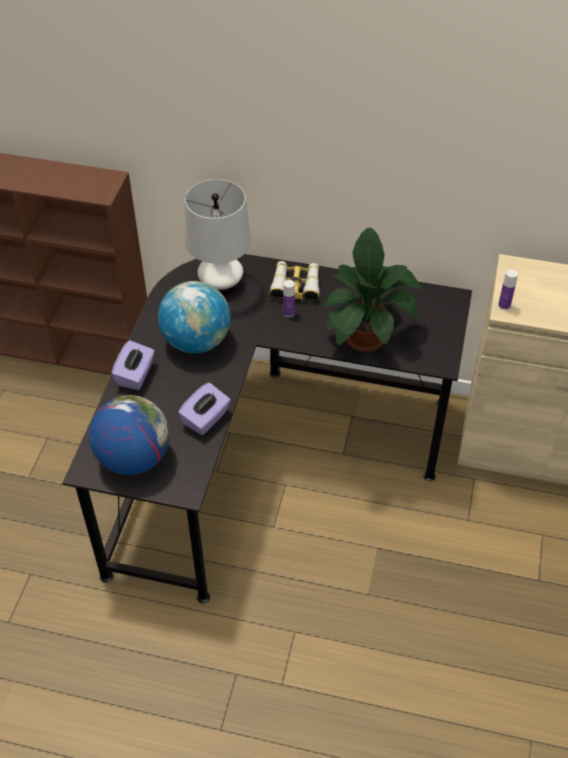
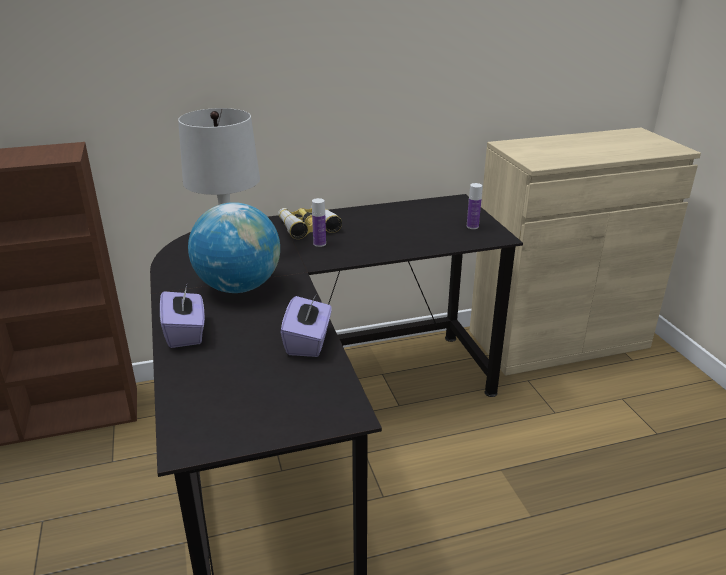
camera: 30 degrees left, 20 degrees down
(133, 458) = (246, 407): globe -> none
(366, 334) = (409, 237): potted plant -> none
(504, 305) = (532, 162): bottle -> bottle (472, 226)

